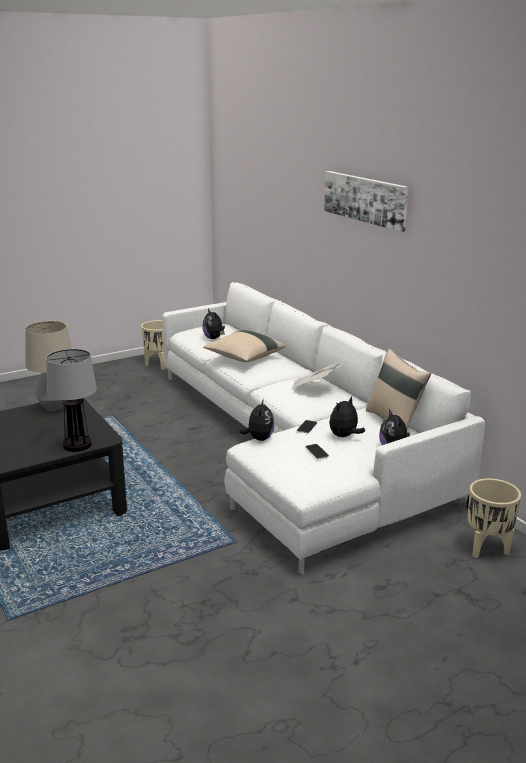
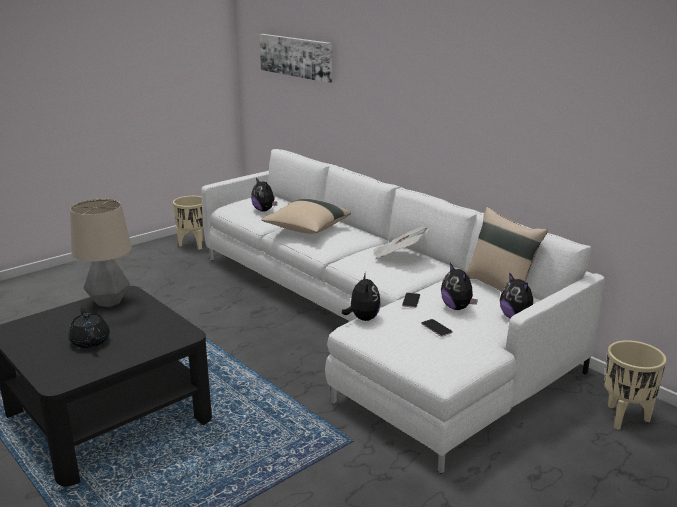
camera: 10 degrees left, 0 degrees up
(30, 436) = (90, 340): none -> black teapot
(77, 445) = (153, 346): table lamp -> none
(344, 436) = (457, 307): plush toy -> plush toy turned 60 degrees counterclockwise
(365, 199) = (441, 45): picture -> picture (296, 57)

